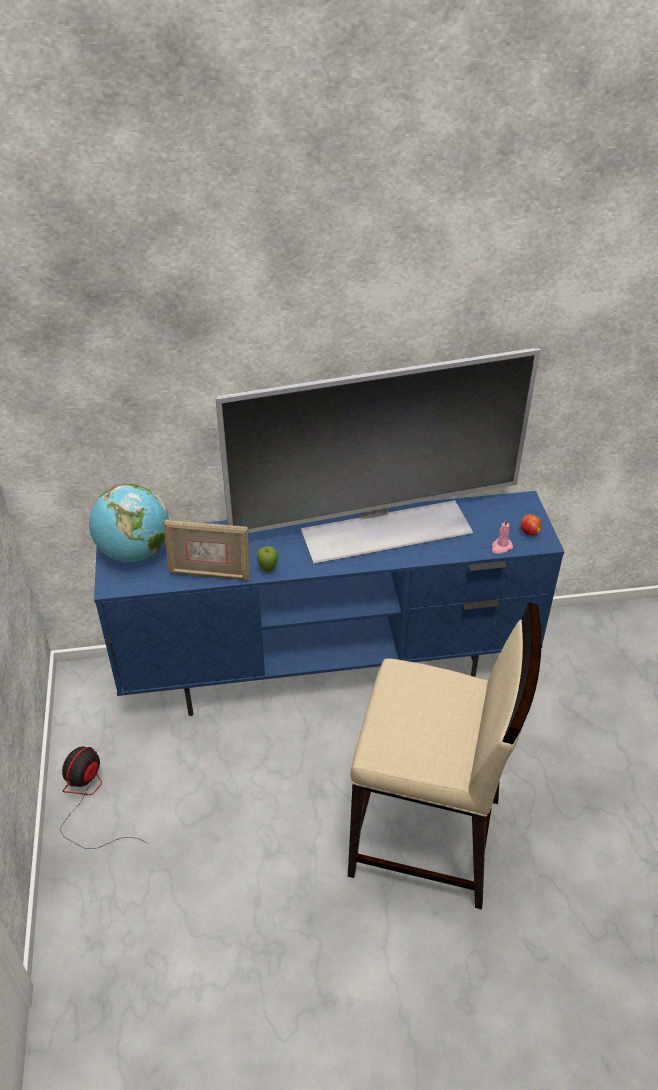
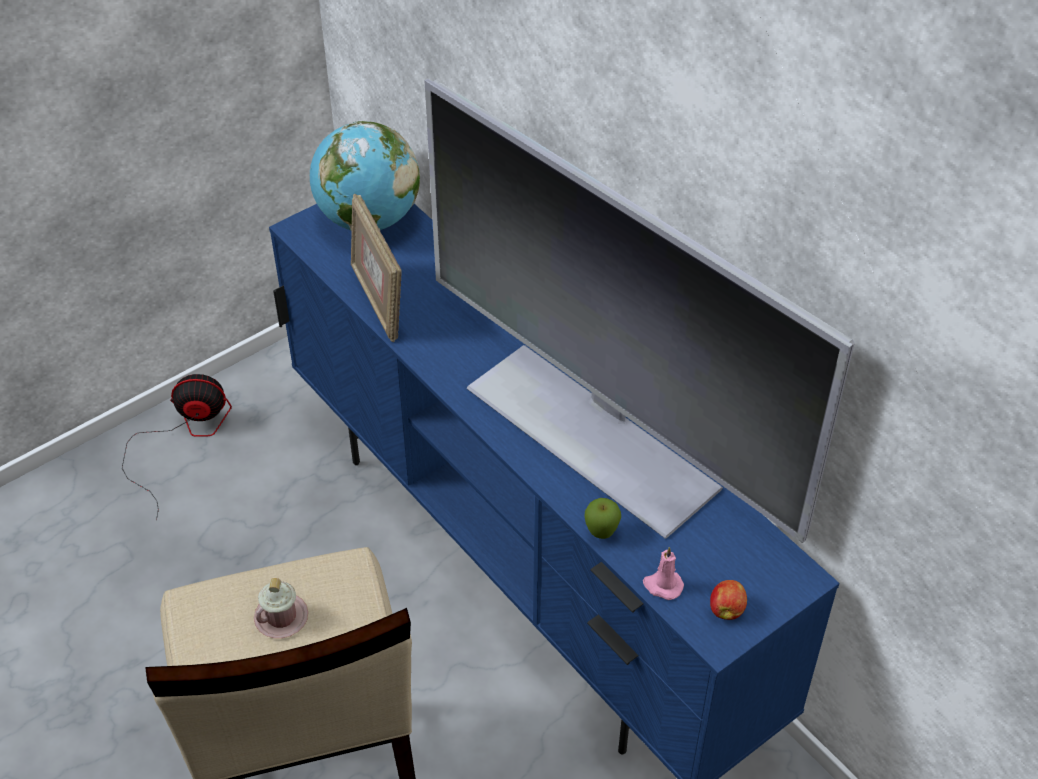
camera: 60 degrees right, 5 degrees up
(268, 570) = (425, 350): apple -> apple (601, 534)
(417, 712) = (281, 617): none -> pink mug

